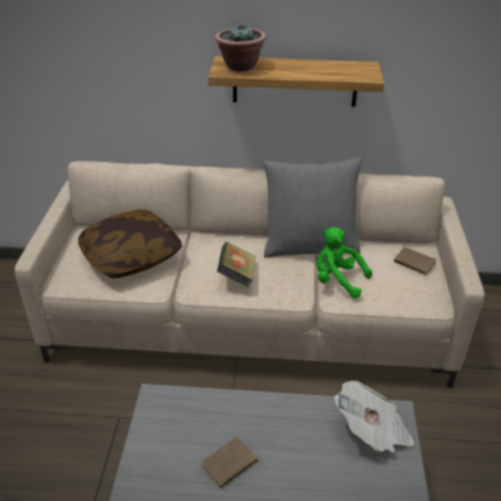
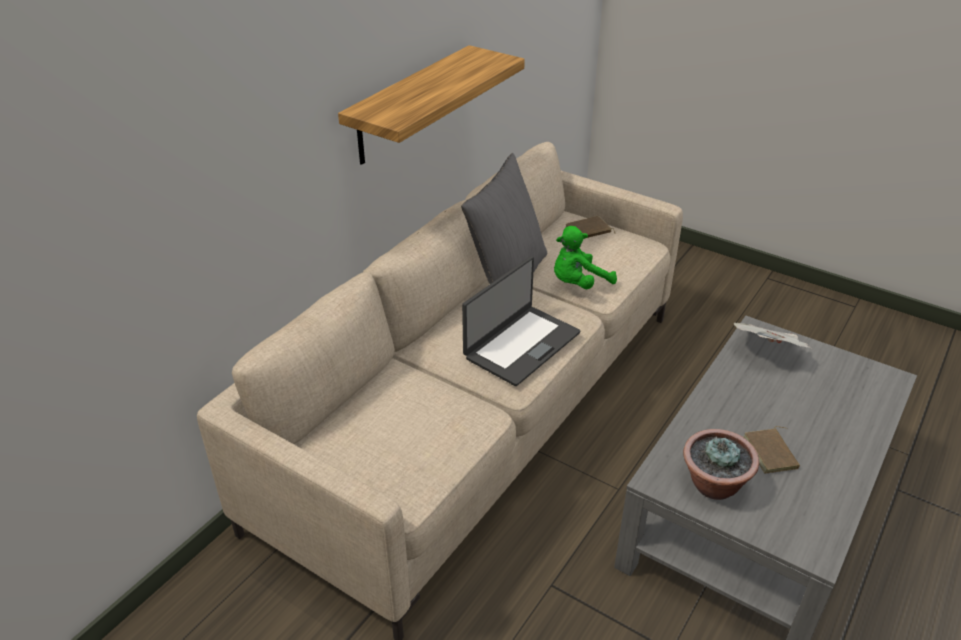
camera: 60 degrees left, 0 degrees up
(131, 256) = (410, 417): pillow -> none
(237, 276) = (521, 344): book -> laptop
(240, 66) = (393, 107): potted plant -> potted plant (713, 486)

